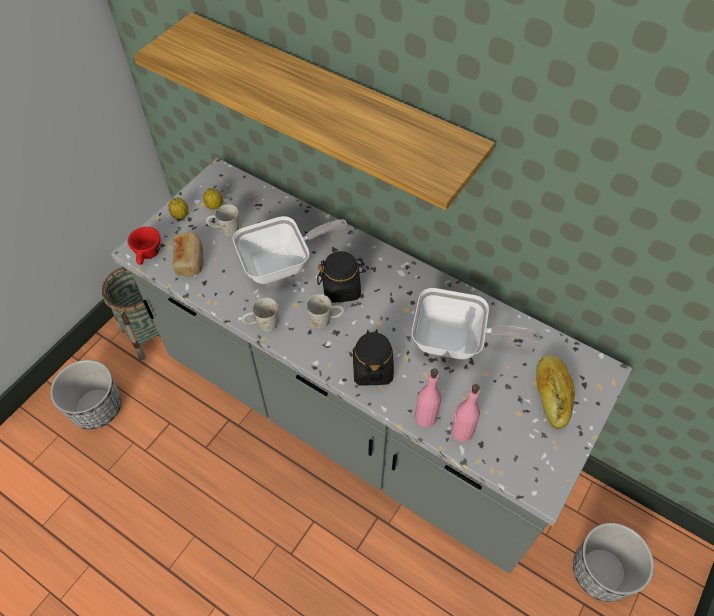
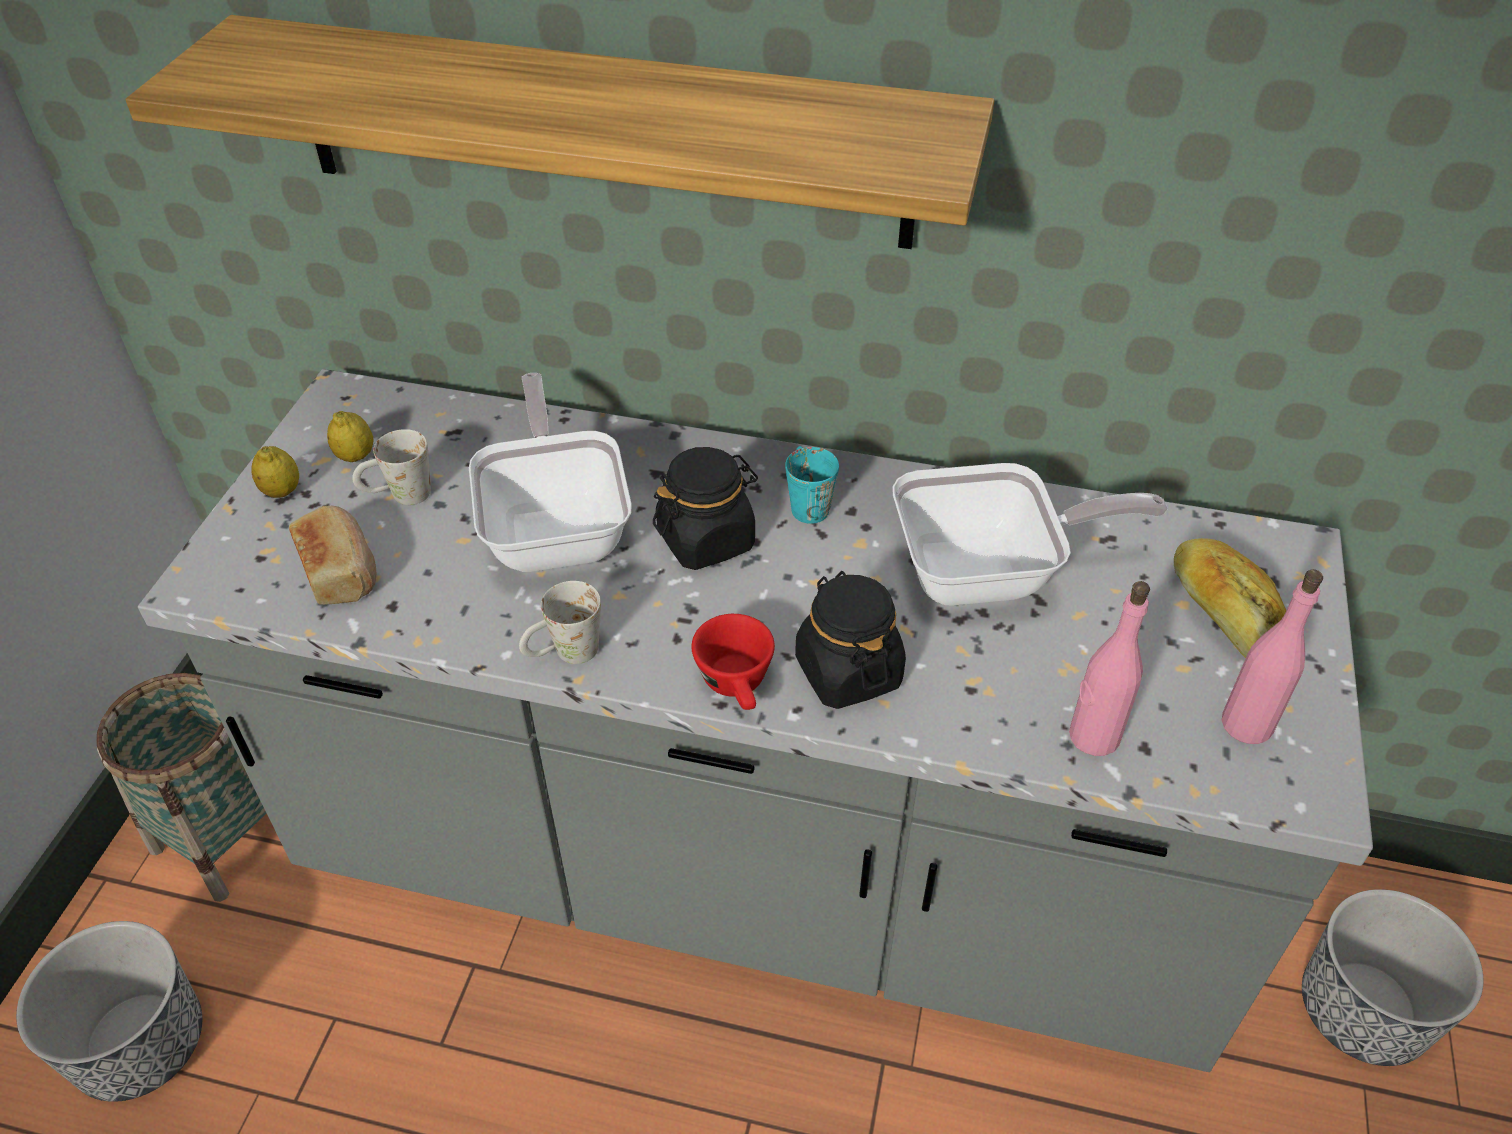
camera: 20 degrees left, 10 degrees down
(148, 255) = (233, 586): red cup -> red cup (738, 686)
(282, 264) = (557, 527): frying pan -> frying pan turned 60 degrees counterclockwise
(326, 320) = (703, 605): white mug -> none
(392, 282) = (806, 502): none -> turquoise mug
(425, 417) = (1006, 730): pink bottle -> pink bottle (1246, 723)

